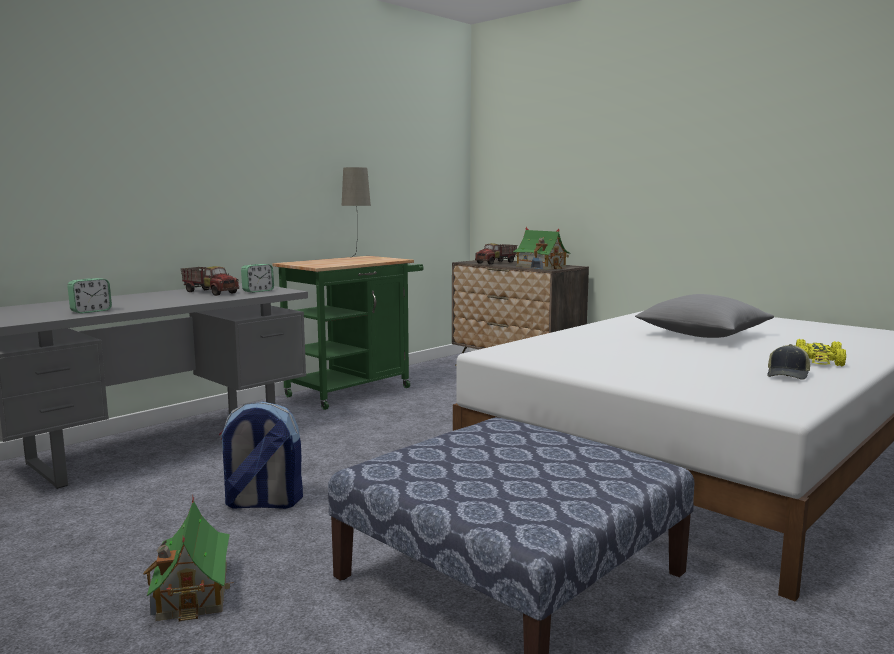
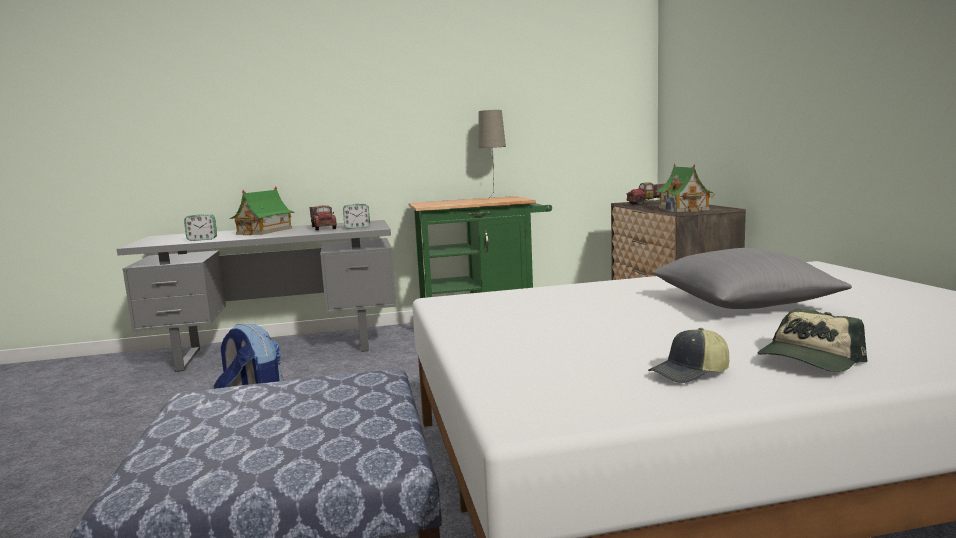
camera: 35 degrees right, 0 degrees up
(193, 591) = (103, 469): toy house -> toy house (264, 231)
(819, 361) = (809, 360): yellow toy car -> cap

